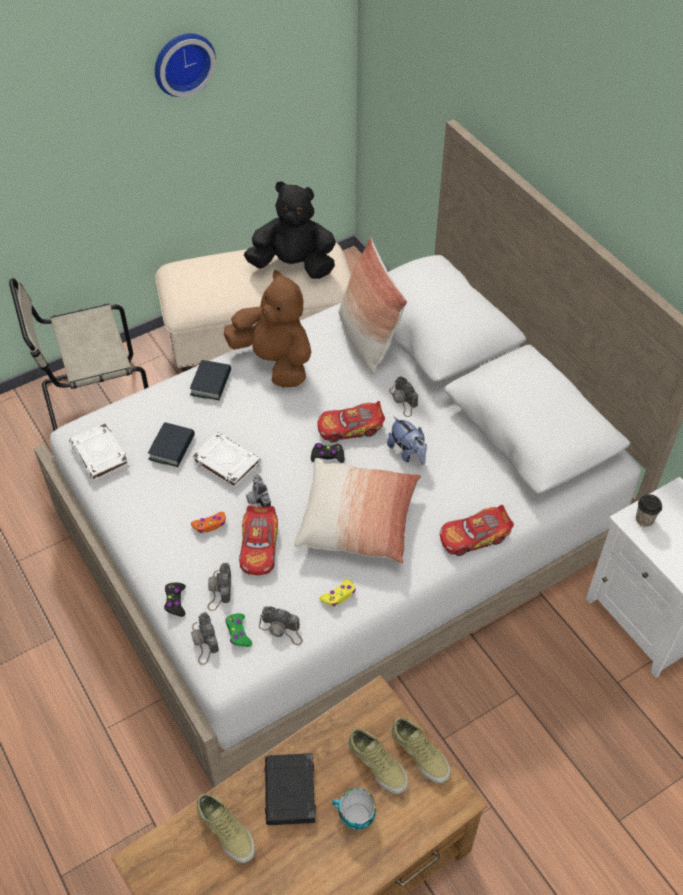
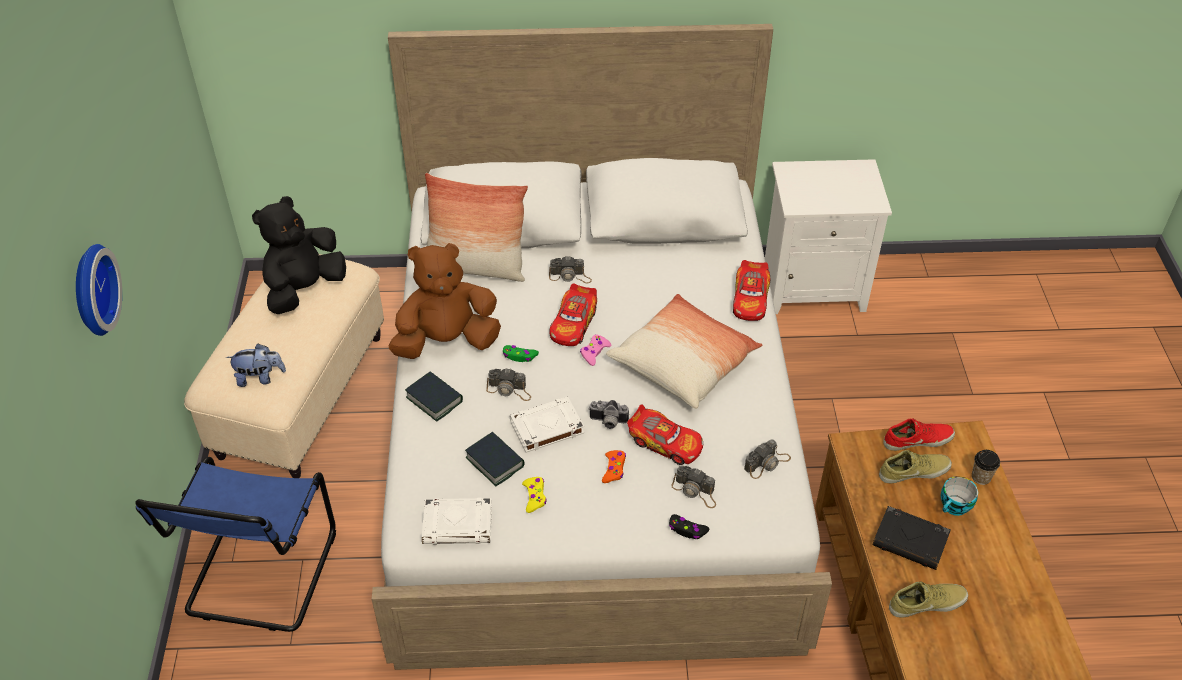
camera: 60 degrees left, 5 degrees down
(92, 403) = (259, 577): beige chair -> blue chair
(182, 62) = (127, 144): wall clock -> wall clock (90, 290)
(204, 641) = (746, 525): camera -> camera (509, 390)
(238, 633) = (752, 496): green game controller -> green game controller (519, 356)
(327, 456) = (594, 352): black game controller -> pink game controller
(339, 595) = (755, 410): yellow game controller -> yellow game controller (534, 497)
(408, 453) = (631, 299): plush toy -> plush toy (260, 378)
(421, 753) = (917, 439): beige shoe -> red shoe
(644, 519) = (800, 198): cup -> cup (981, 477)

